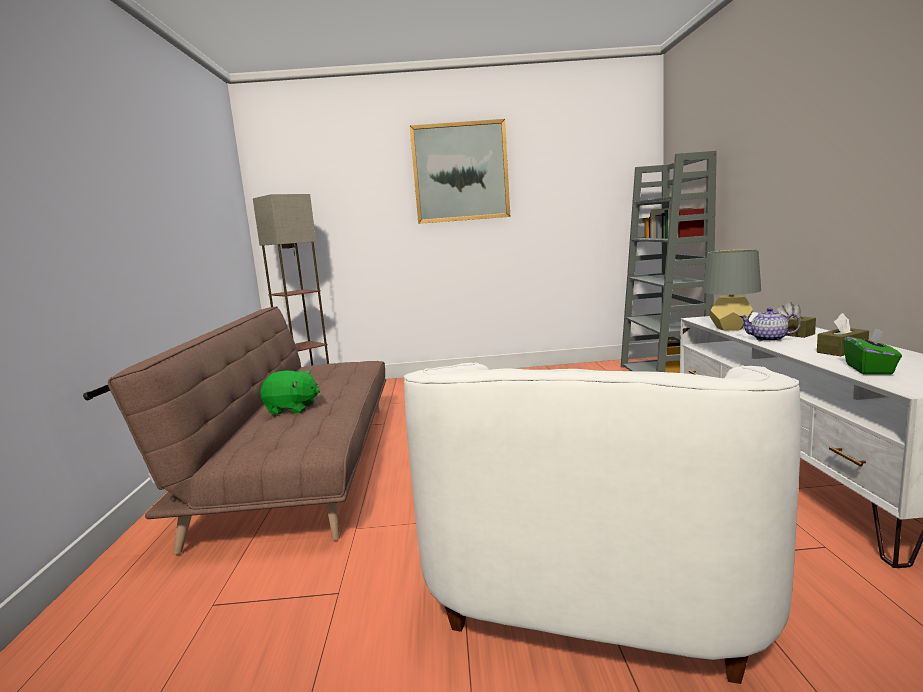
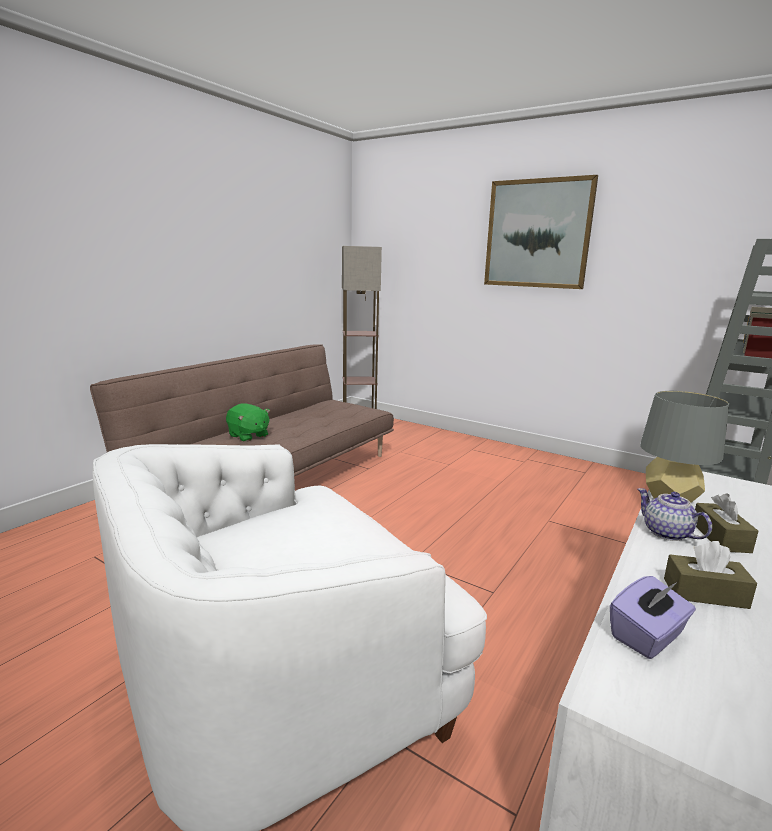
camera: 35 degrees right, 5 degrees up
(869, 369) = (647, 636): green tissue box -> purple tissue box

